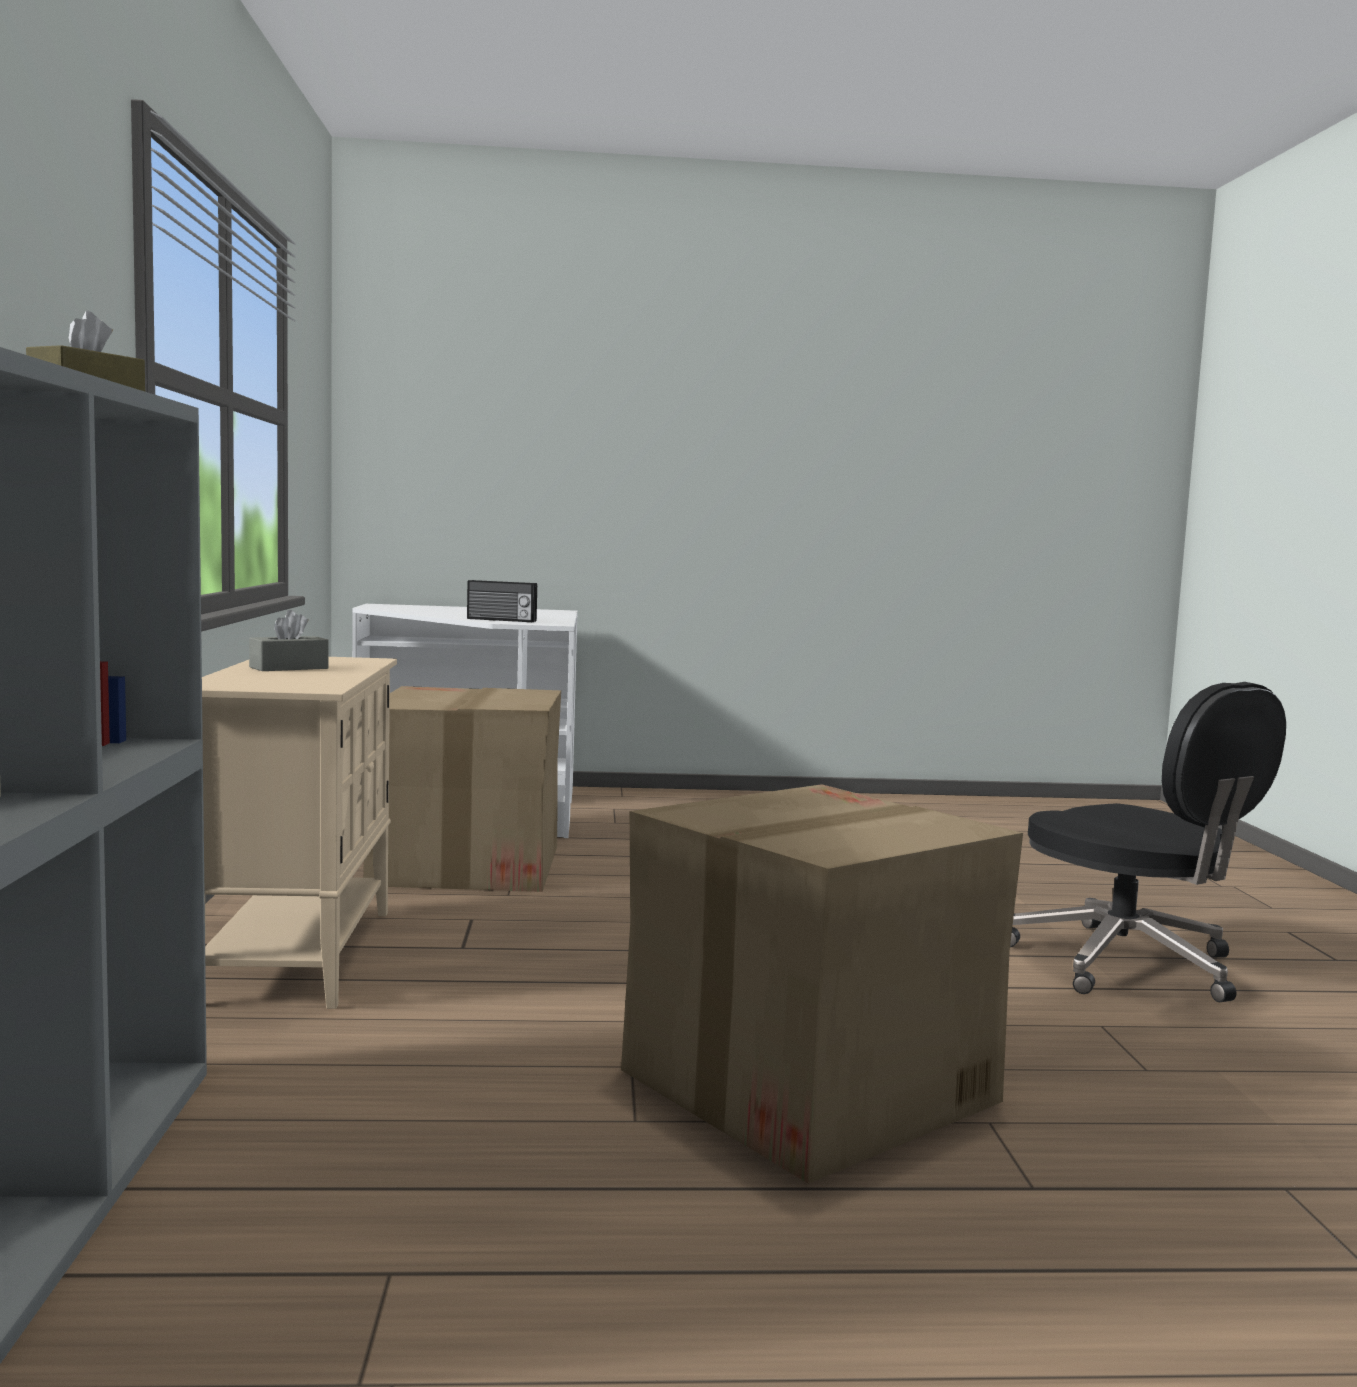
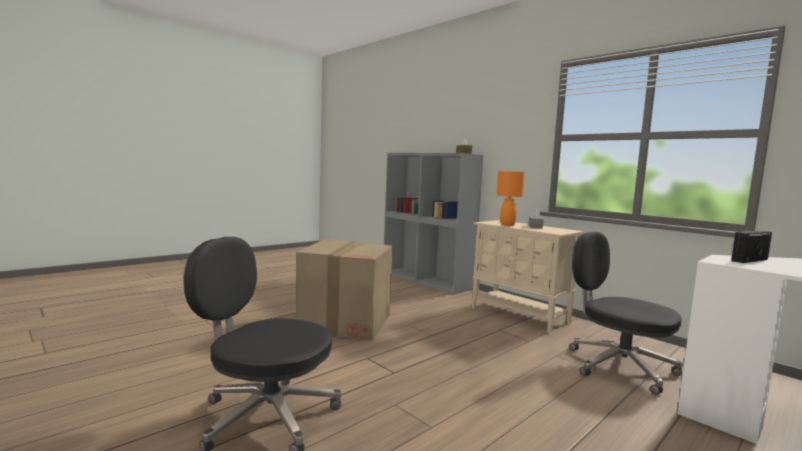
camera: 140 degrees right, 0 degrees up
(325, 677) = (507, 225): none -> orange table lamp
(466, 865) = (618, 366): cardboard box -> black office chair

